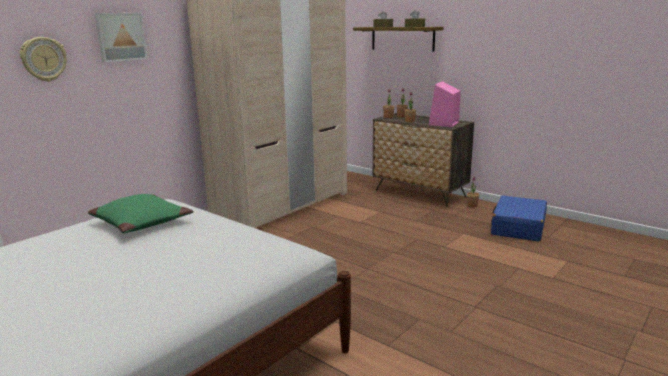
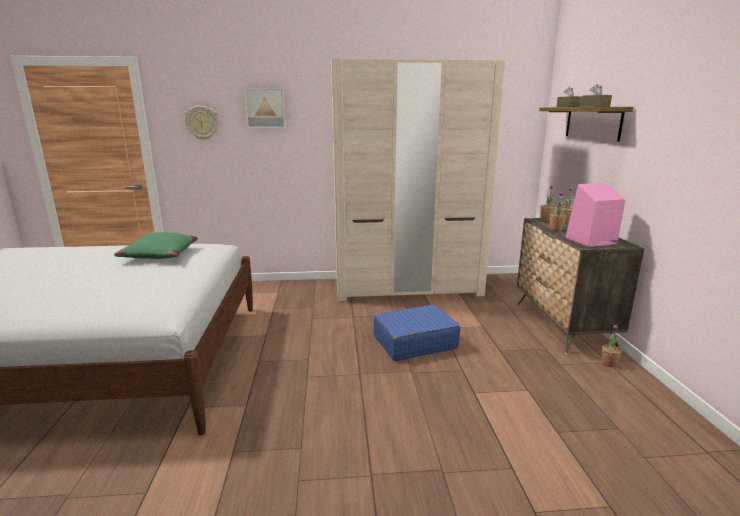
camera: 45 degrees right, 0 degrees up
(518, 227) = (621, 420): blue suitcase -> blue suitcase (414, 342)

